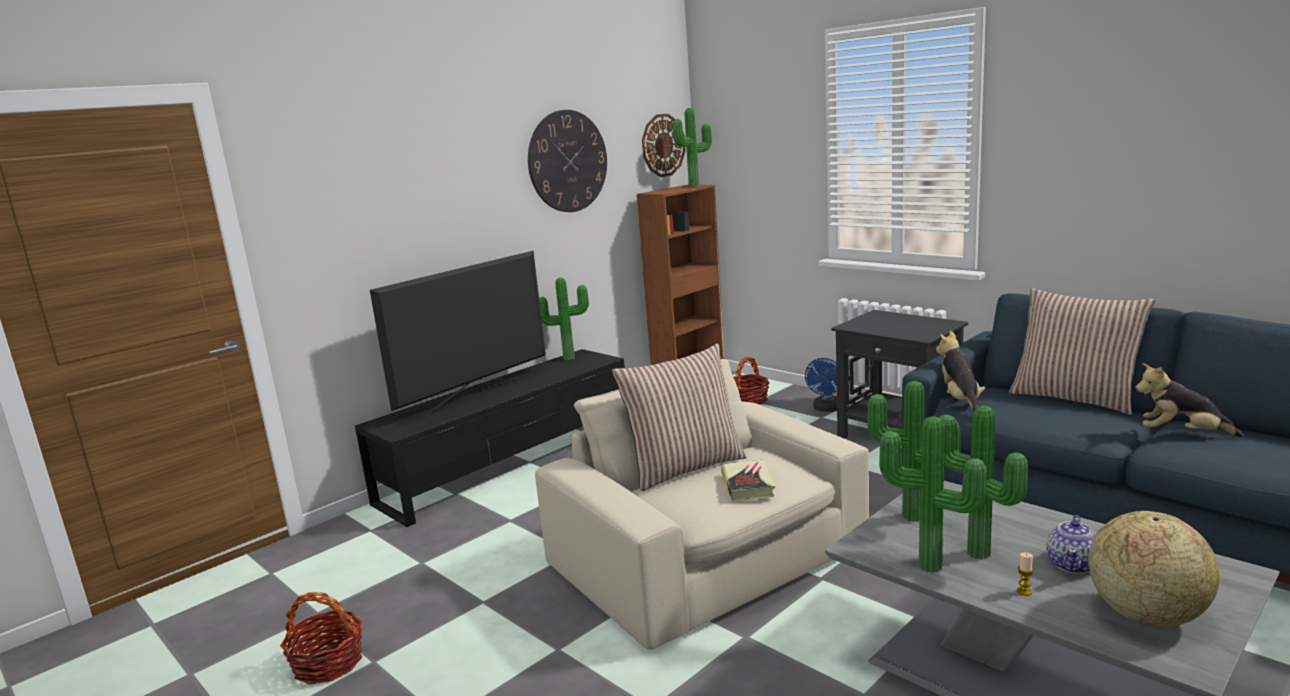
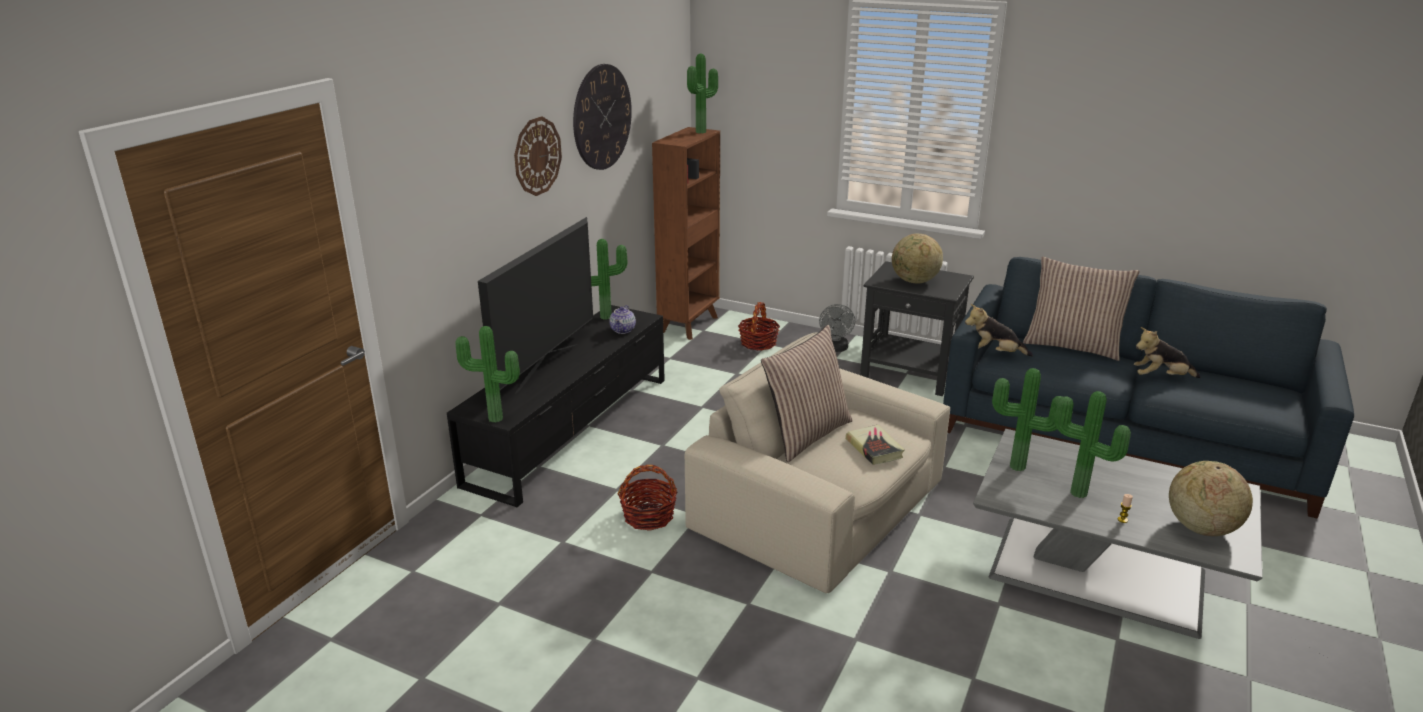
camera: 20 degrees left, 10 degrees up
(328, 663) = (552, 647): basket -> basket (649, 516)
(663, 145) = (670, 89): wall clock -> wall clock (537, 156)
(827, 409) = (835, 349): blue fan -> grey fan
(891, 326) = (914, 282): none -> globe
(929, 569) = (1054, 509): potted plant -> potted plant (495, 420)
(960, 401) = (994, 354): plush toy -> plush toy turned 60 degrees counterclockwise
(1073, 564) = (1141, 495): teapot -> teapot (623, 330)

